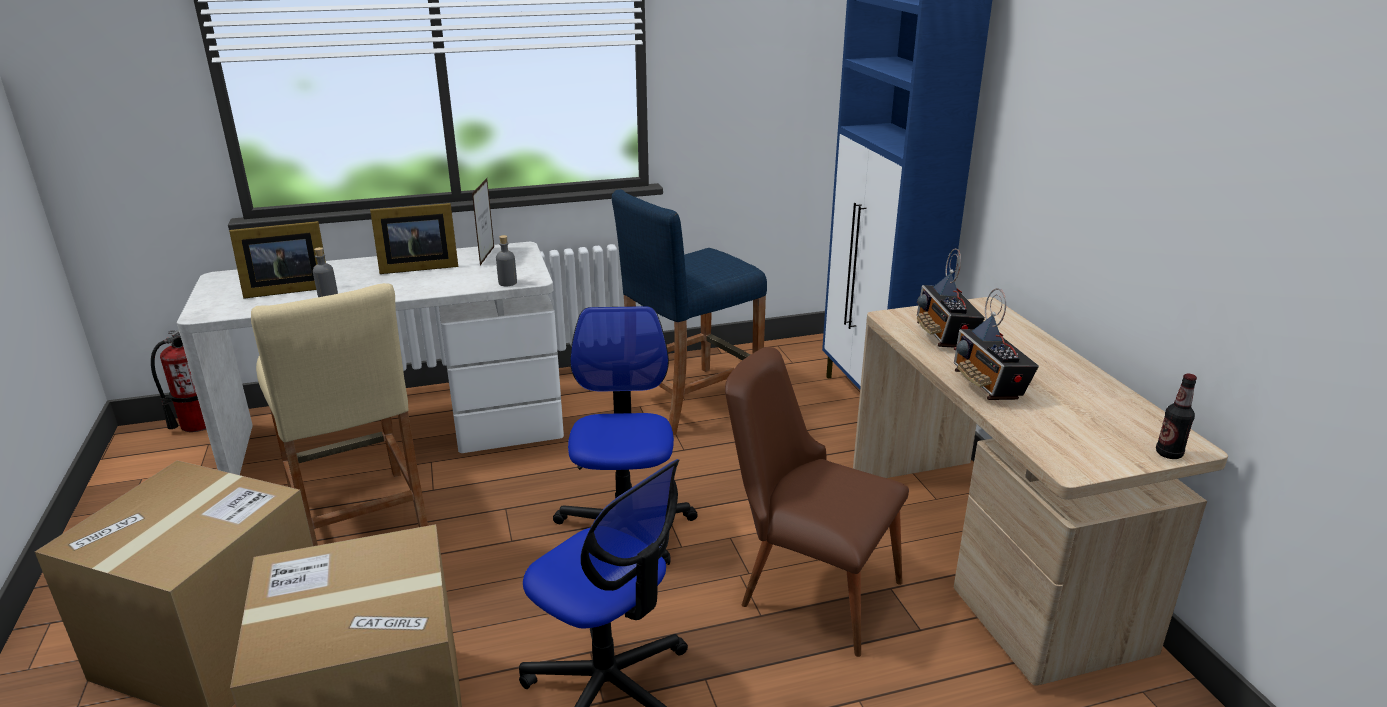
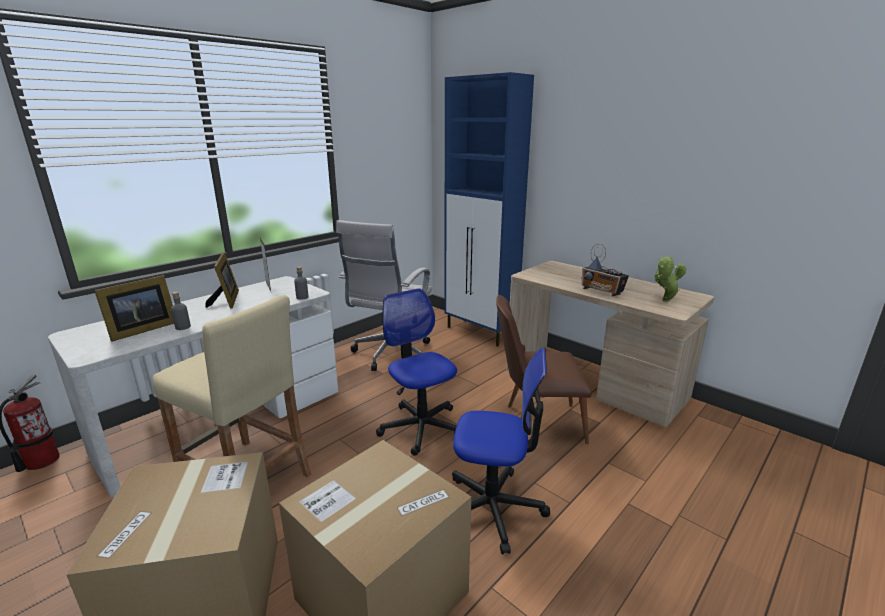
camera: 30 degrees left, 5 degrees down
(416, 267) = (227, 300): picture frame -> picture frame turned 60 degrees counterclockwise
(689, 400) = (390, 354): blue stool -> white office chair
(944, 336) = (557, 278): radio -> none
(1088, 437) = (664, 301): none -> potted plant
(1168, 454) = (697, 300): bottle -> none

